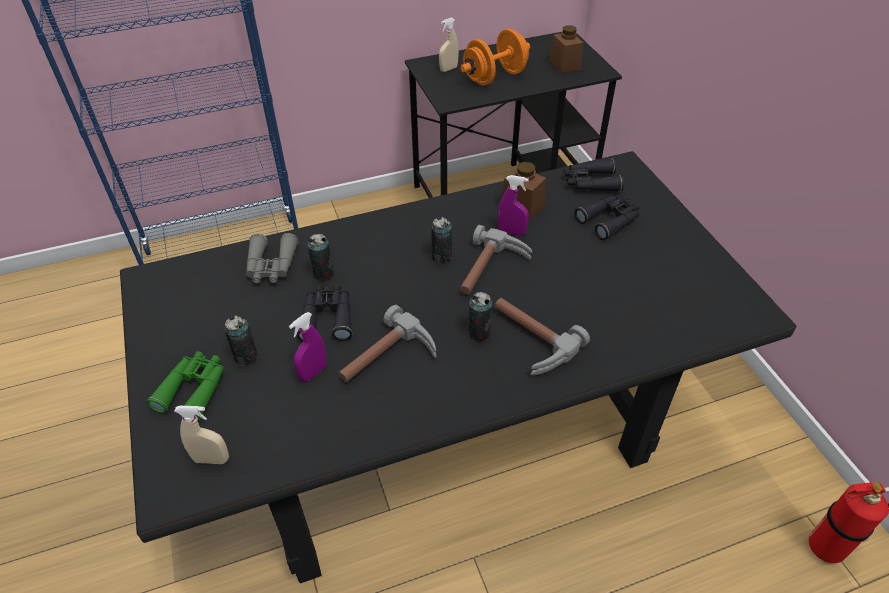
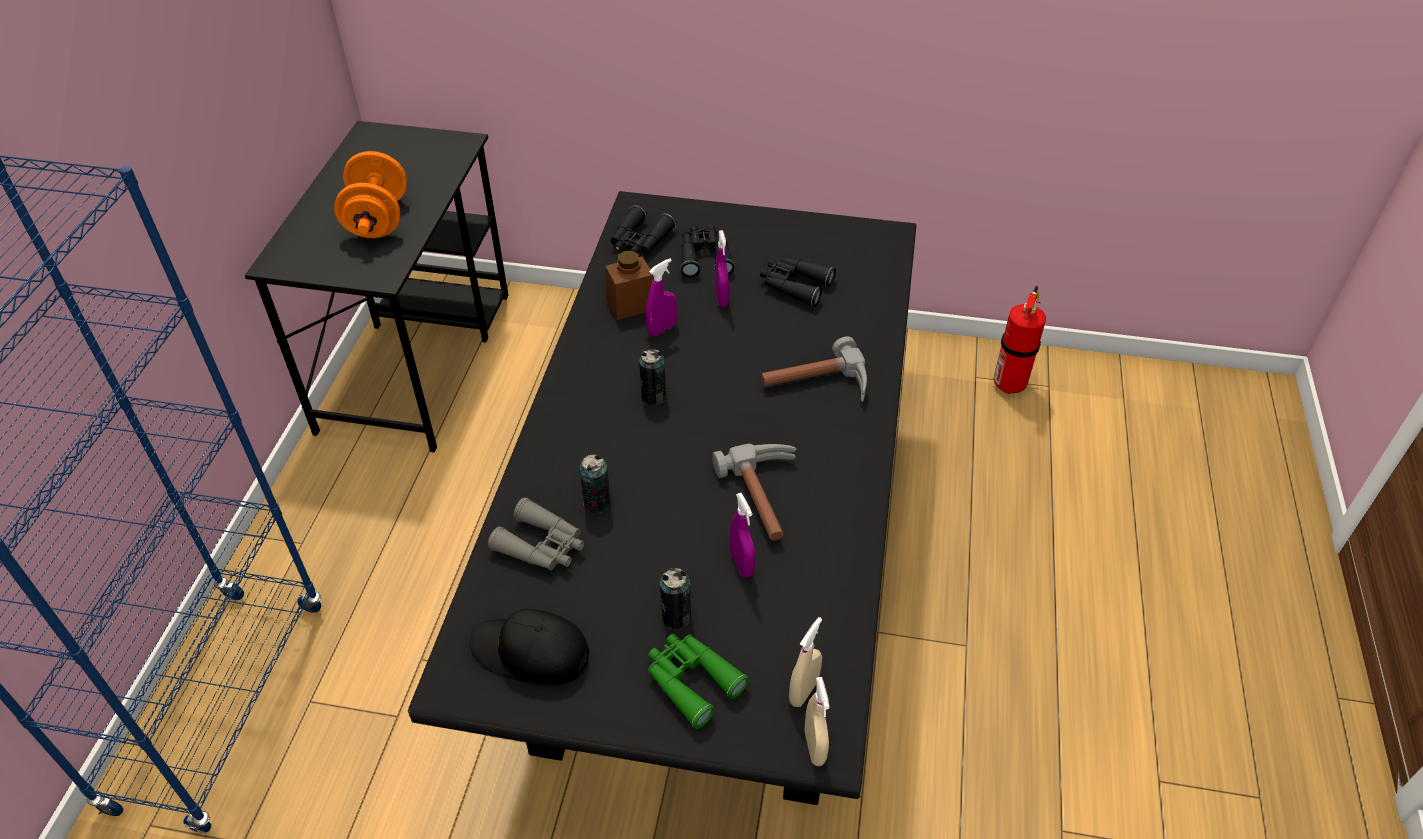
camera: 60 degrees left, 0 degrees up
(182, 300) = (531, 653): none -> black cap
(327, 317) = (670, 524): black binoculars -> black binoculars (794, 285)
(448, 69) = (314, 247): beige spray bottle -> beige spray bottle (814, 747)
(479, 333) = (782, 415): can -> none
(491, 271) = (705, 369): hammer -> none
(564, 65) = (419, 160): brown jar -> none
(573, 248) = (721, 299): none -> purple spray bottle

